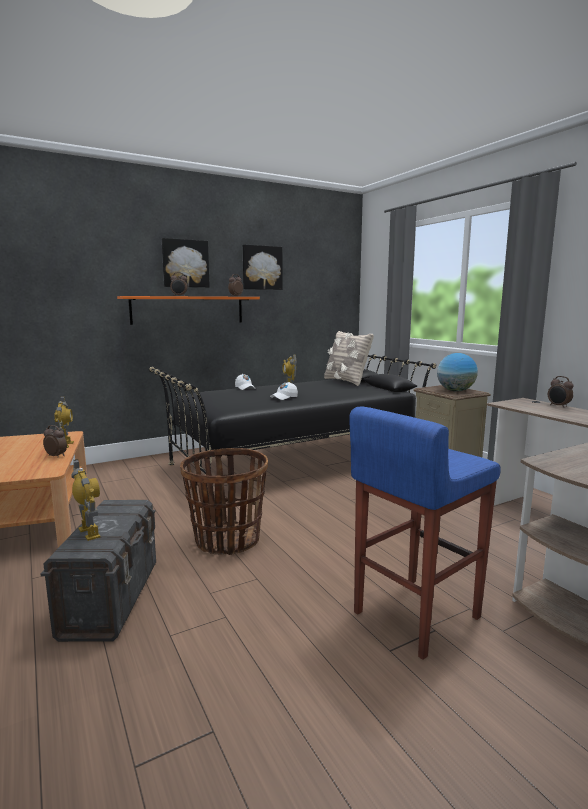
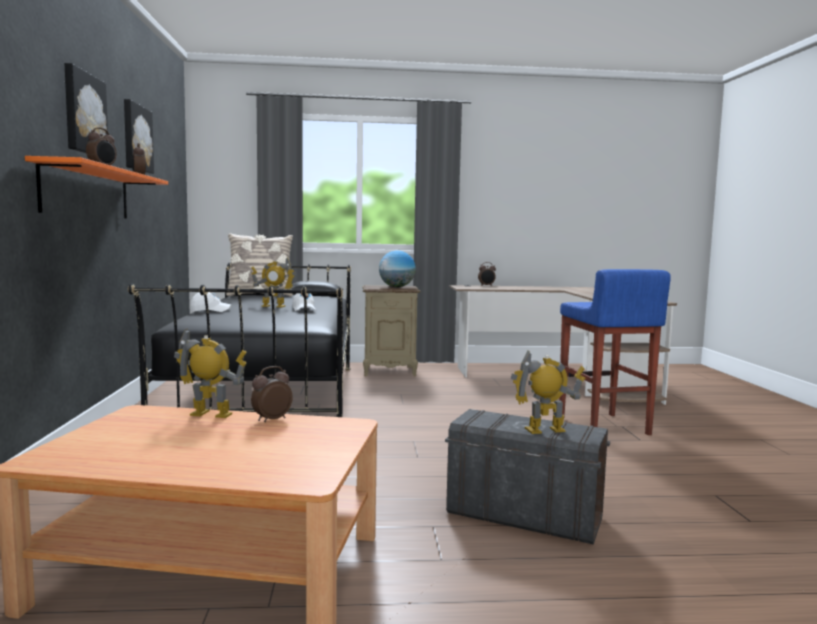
camera: 65 degrees left, 5 degrees down
(227, 540) = (439, 456): basket -> none

